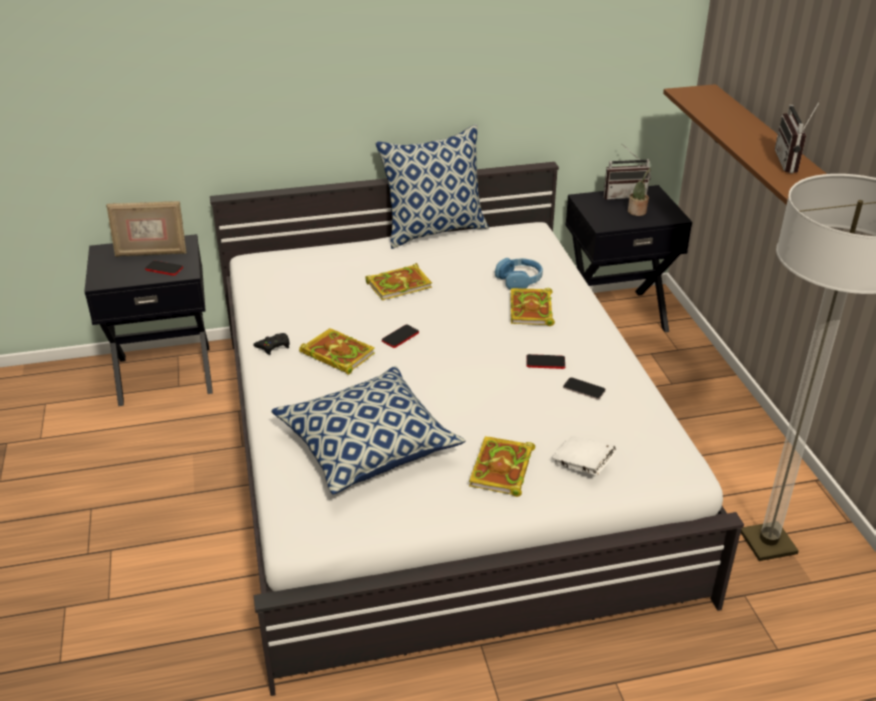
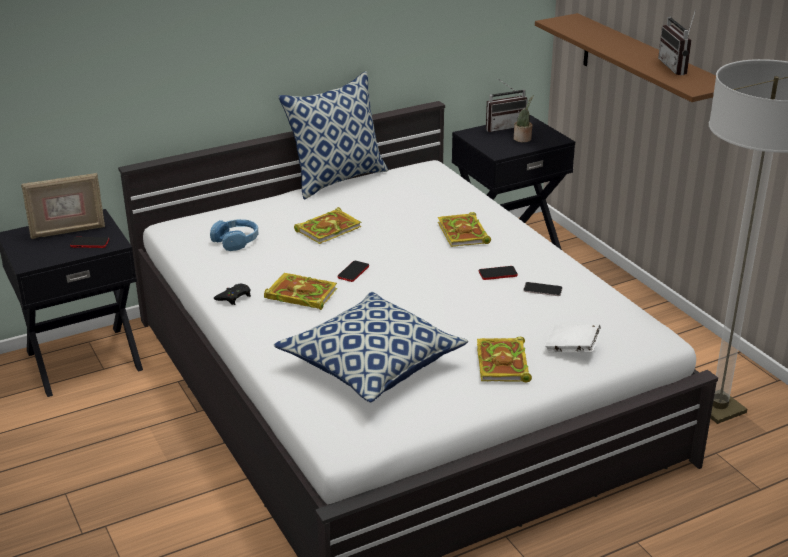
camera: 15 degrees left, 5 degrees down
(519, 280) = (439, 210): blue headphones -> blue headphones (236, 241)

